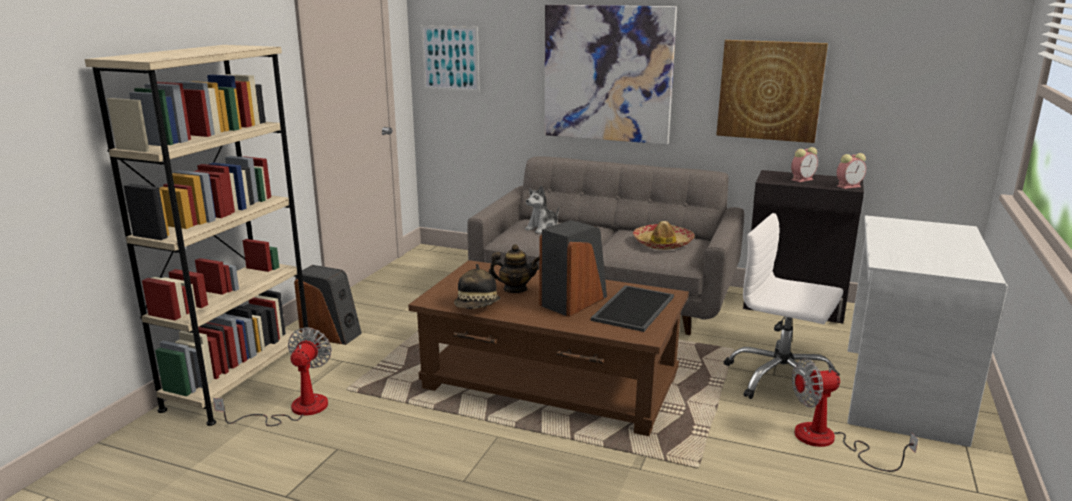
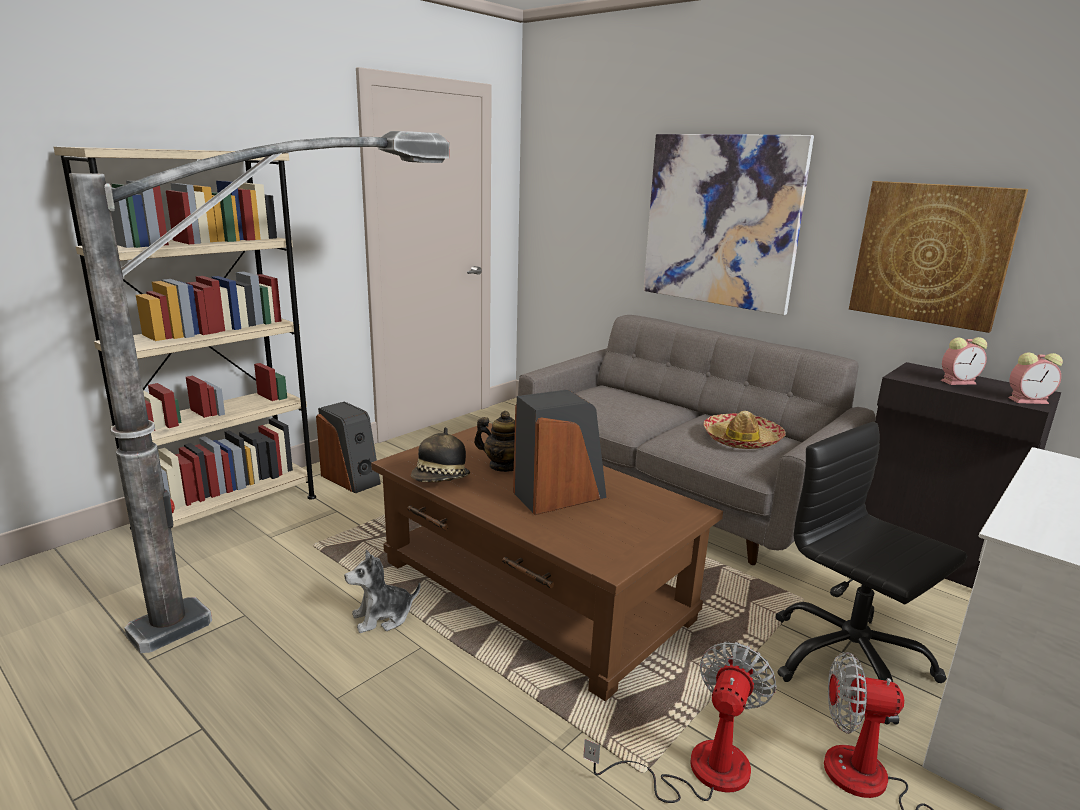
camera: 20 degrees right, 0 degrees up
(295, 409) = (247, 556): fan -> fan (698, 770)
(362, 399) = (319, 560): none -> floor lamp
(450, 58) = (556, 196): picture -> none
(543, 228) = (608, 398): plush toy -> plush toy (382, 617)
(632, 307) = (627, 519): tray -> none
(780, 379) = (848, 661): white office chair -> black office chair

